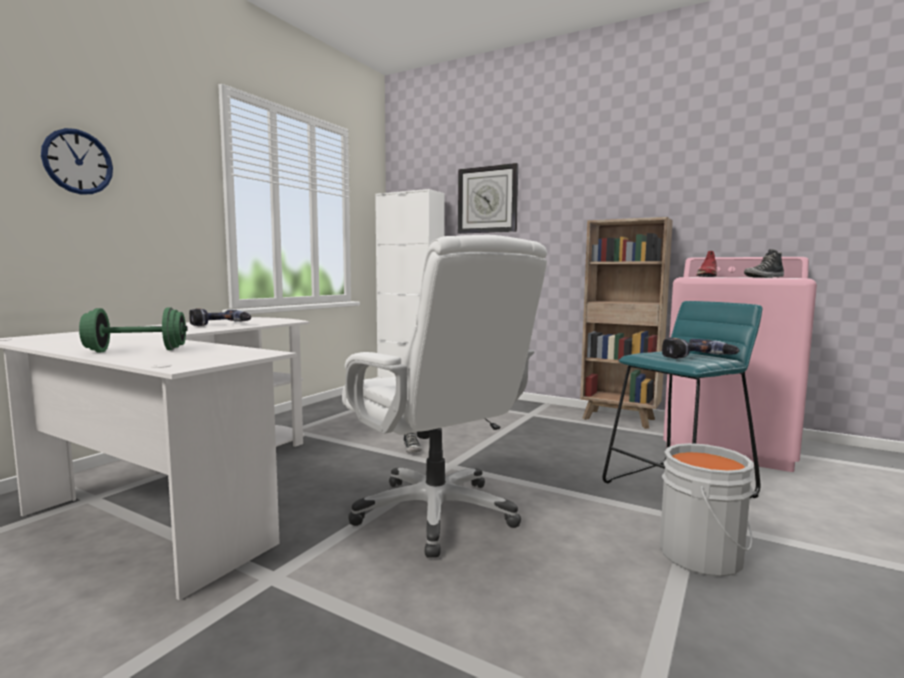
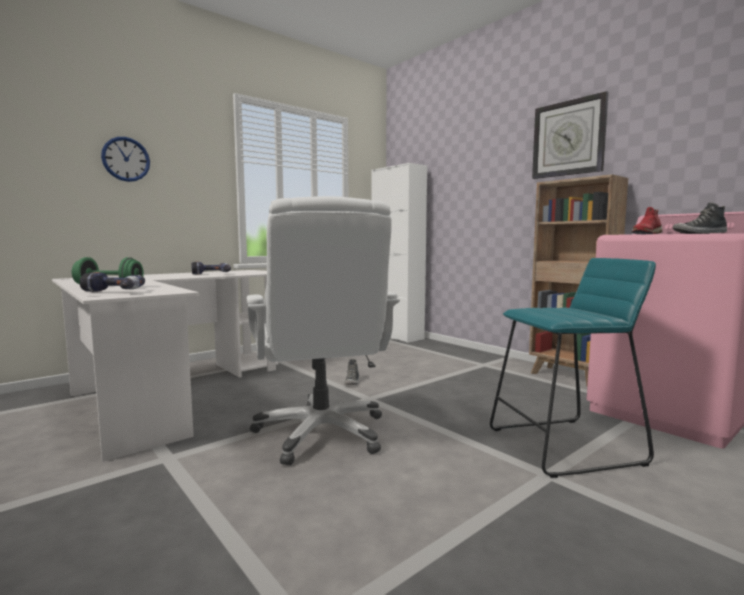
camera: 20 degrees right, 0 degrees up
(487, 200) = (462, 169): wall clock -> wall clock (568, 138)
(697, 358) = (575, 314): power drill -> power drill (111, 292)
(705, 556) = (527, 509): grey bucket -> none

